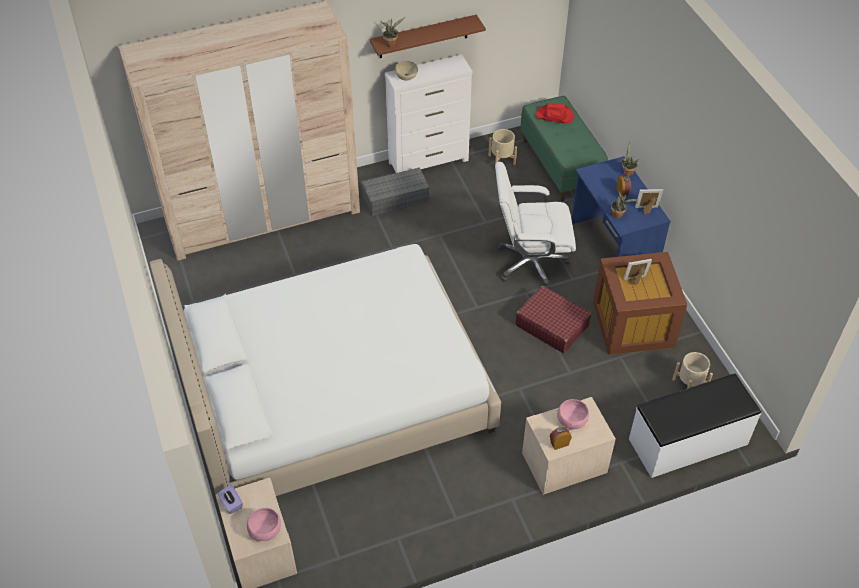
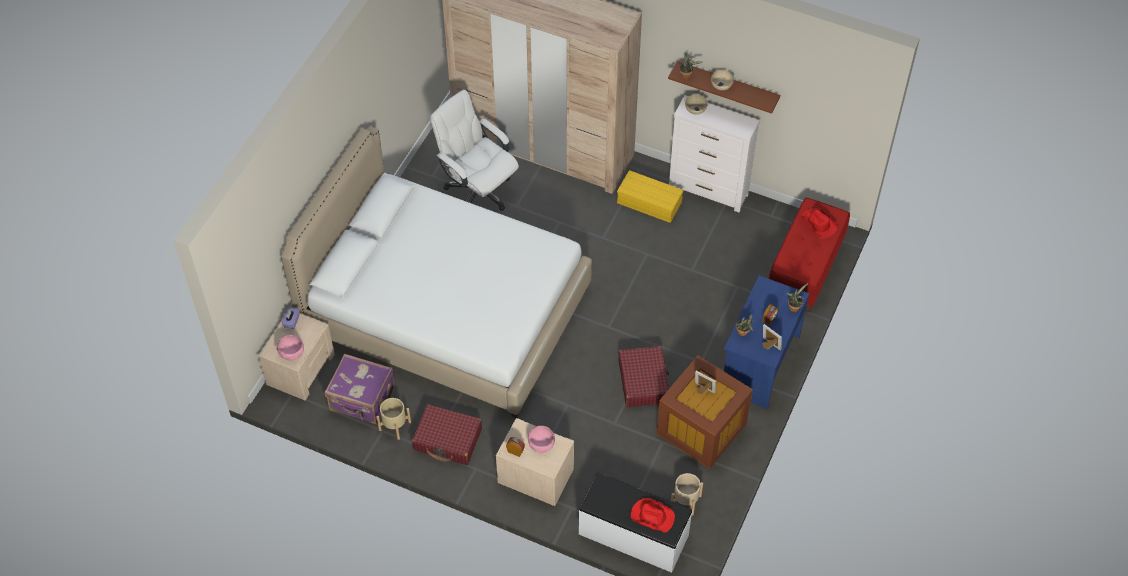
camera: 45 degrees right, 5 degrees up
(349, 528) = (362, 400): none -> purple suitcase
(396, 198) = (650, 202): grey storage box -> yellow storage box
(425, 34) = (721, 85): none -> beige bowl
(462, 496) = (448, 440): none -> red suitcase
(501, 160) = (765, 231): beige planter -> beige planter (394, 425)
(530, 263) = (685, 326): white office chair -> white office chair (477, 191)
(560, 165) = (805, 269): green bench -> red bench
(717, 402) = (652, 516): none -> red hat

